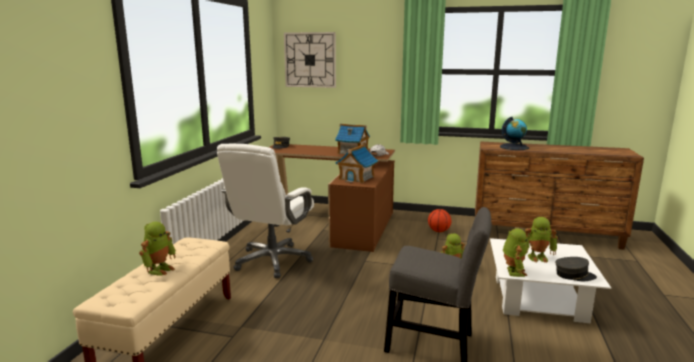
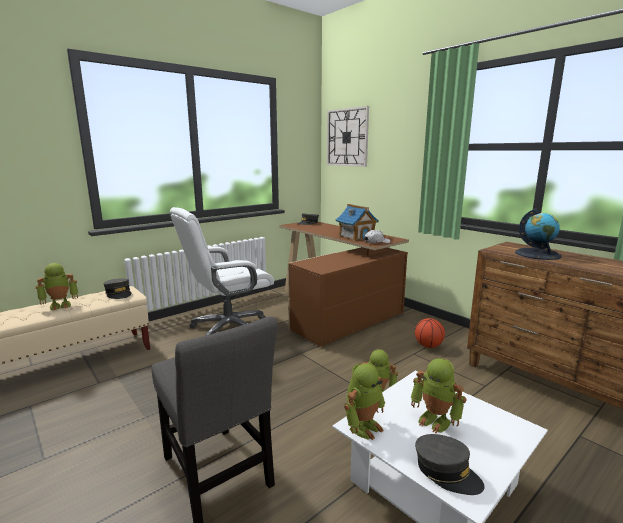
camera: 35 degrees right, 0 degrees up
(196, 245) = (118, 294): none -> grey cap
(356, 178) = (326, 262): toy house -> none

